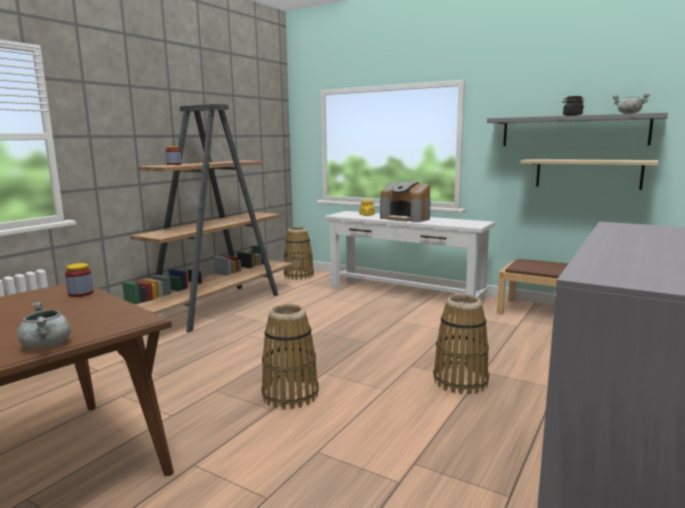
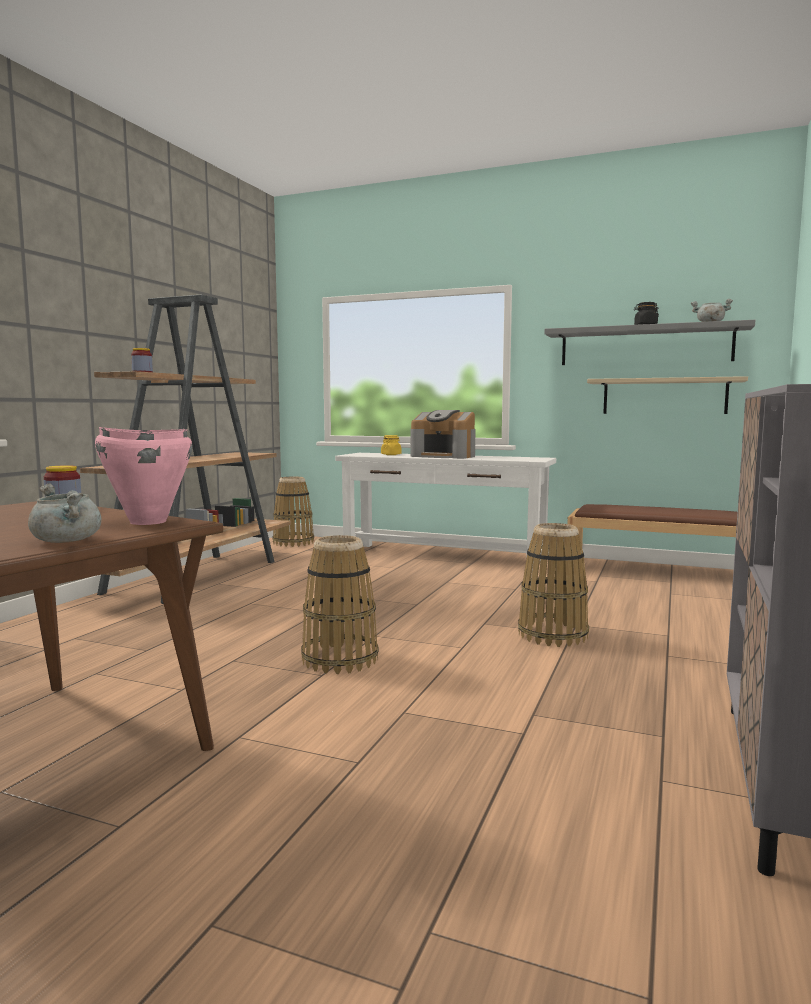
camera: 10 degrees left, 5 degrees down
(119, 318) = (147, 522): none -> pink cooking pot

